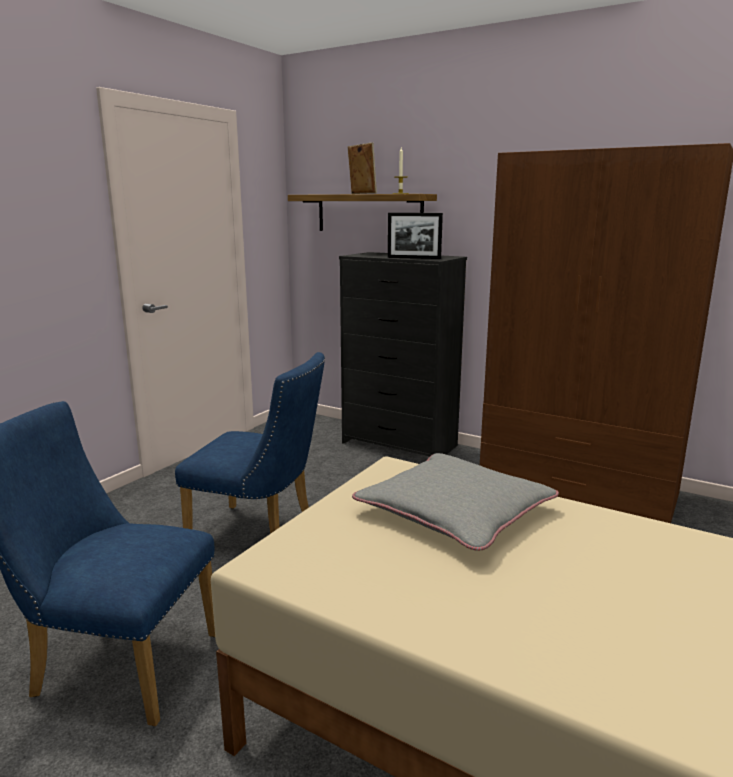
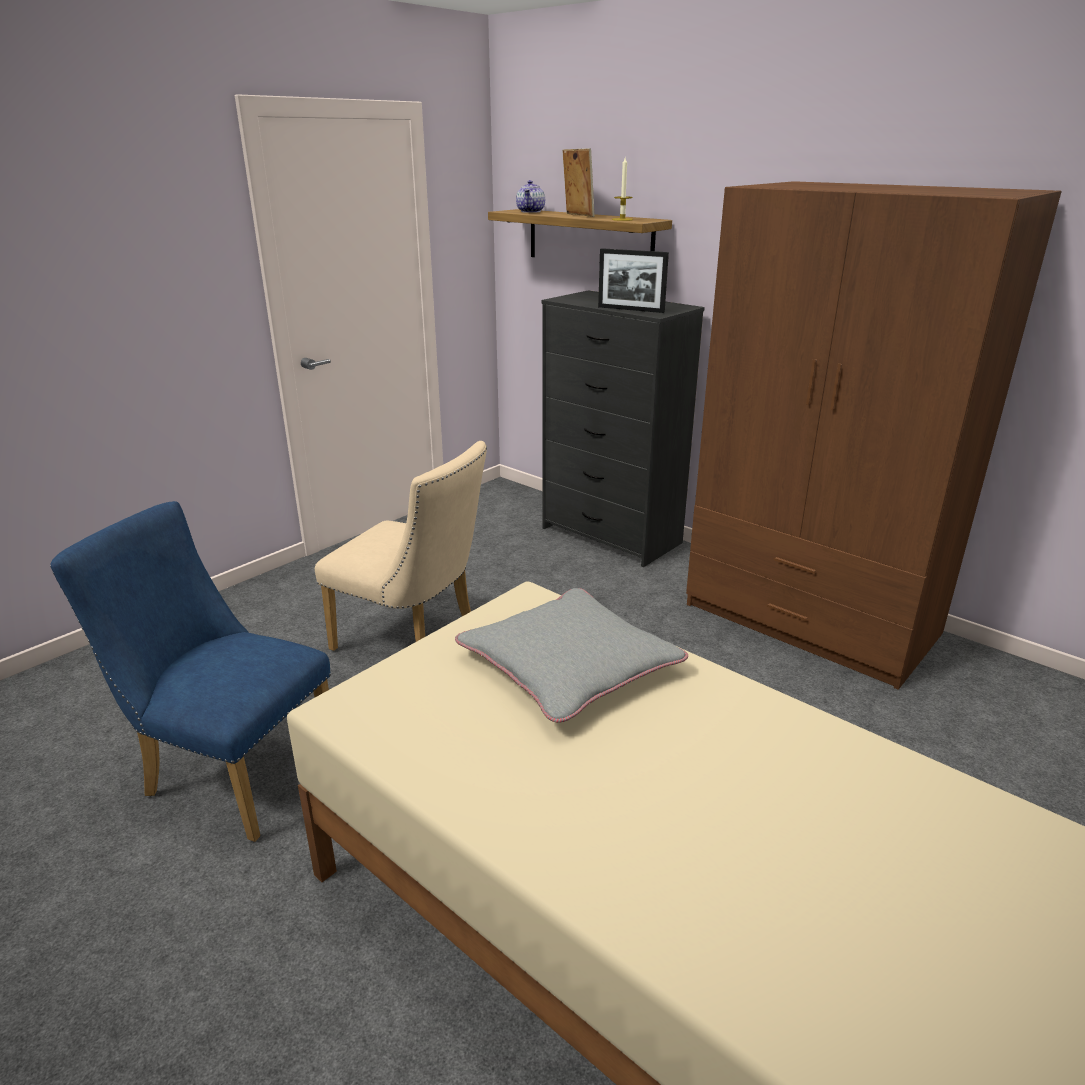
camera: 10 degrees right, 10 degrees up
(261, 536) = (414, 642): blue chair -> beige chair
(322, 194) = (531, 211): none -> teapot

